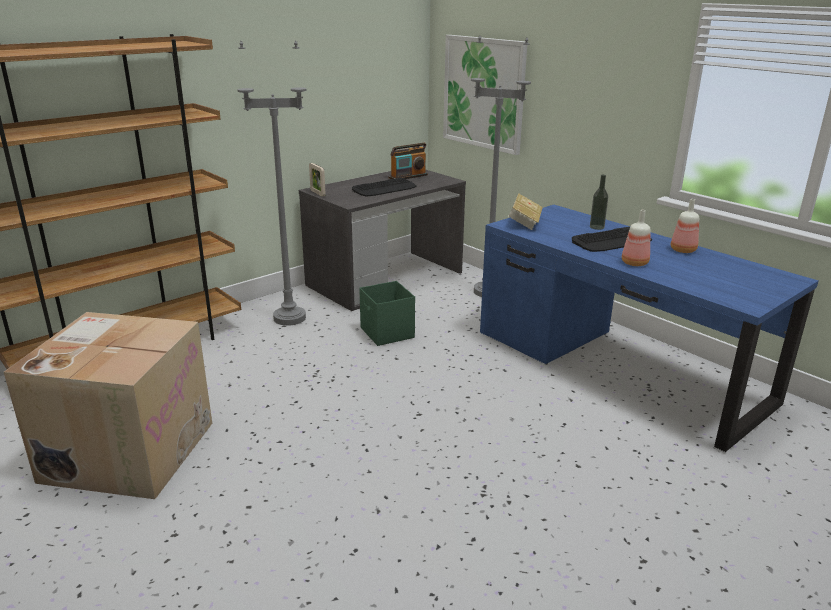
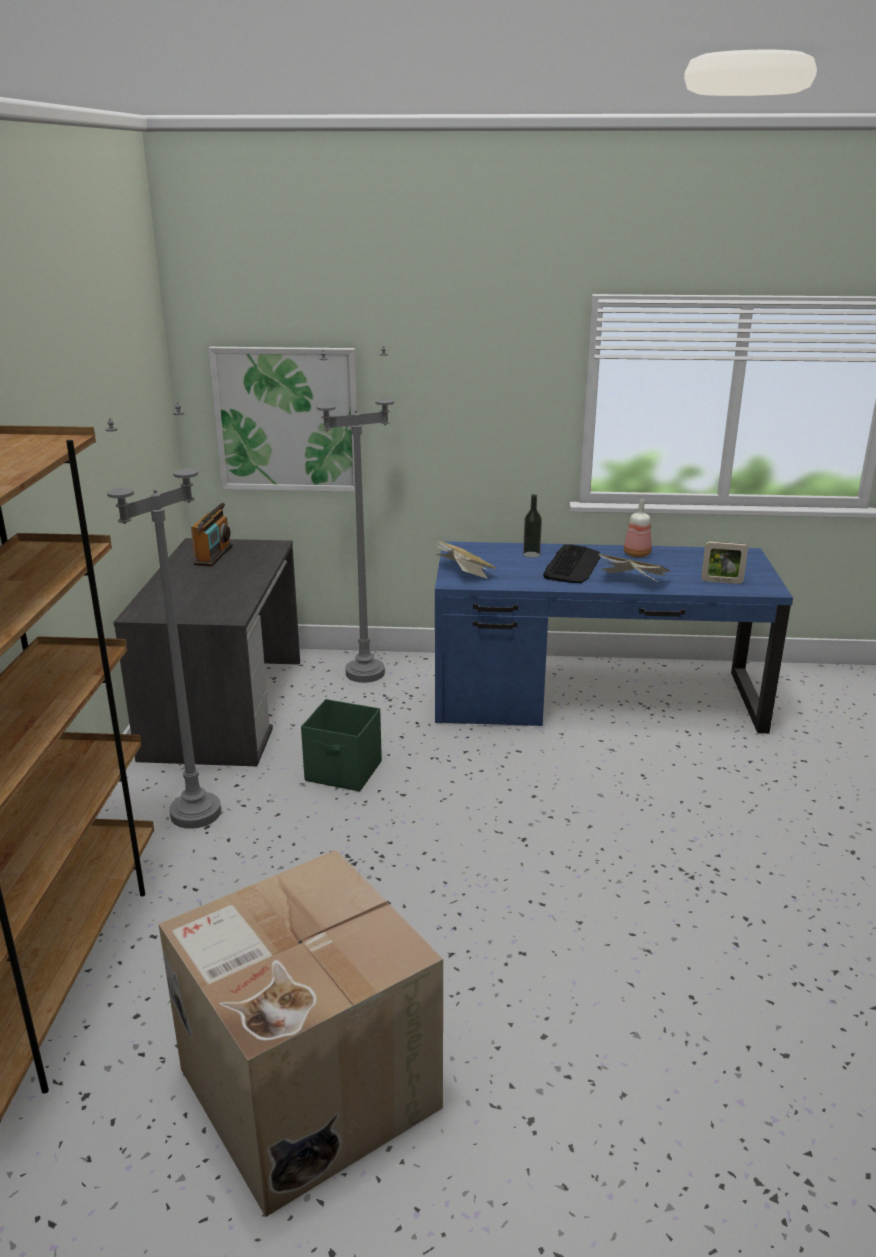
camera: 45 degrees left, 0 degrees up
(317, 193) = (154, 617): picture frame -> picture frame (721, 581)
(384, 188) = (224, 581): keyboard -> none
(633, 263) = (631, 582): bottle -> book

